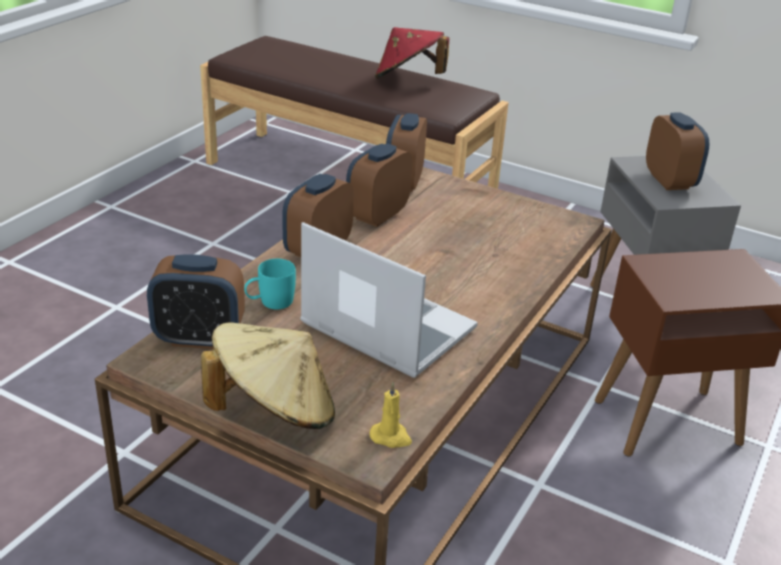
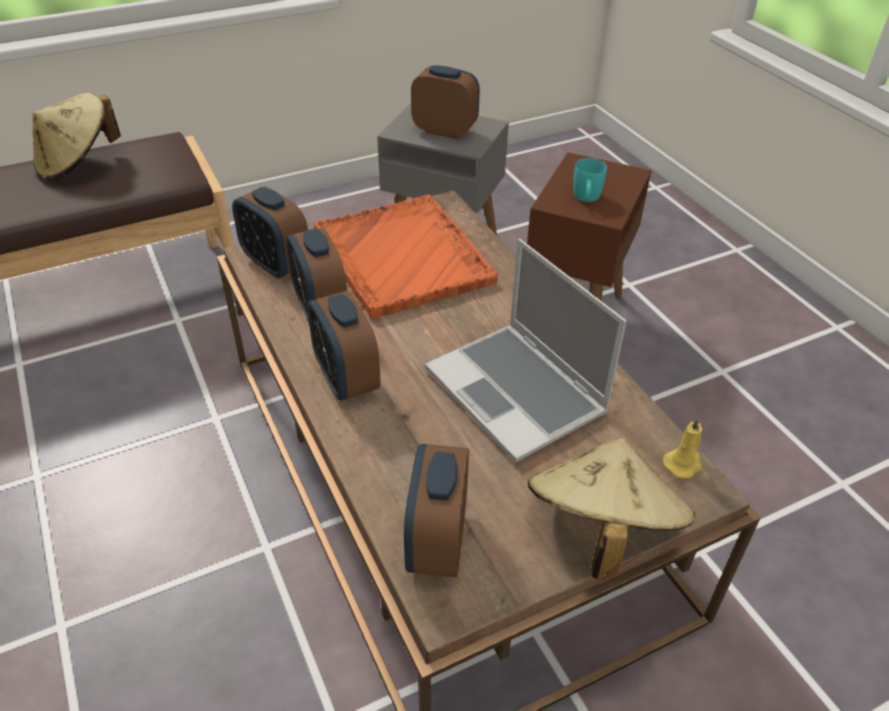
camera: 55 degrees left, 10 degrees up
(199, 338) = (437, 542): alarm clock -> alarm clock turned 150 degrees clockwise
(270, 302) = (413, 456): turquoise mug -> turquoise mug (586, 198)
(384, 327) = (518, 393): laptop -> laptop turned 105 degrees counterclockwise
(408, 79) = (78, 164): red hat -> beige hat
(480, 227) = (403, 258): none -> orange tray

